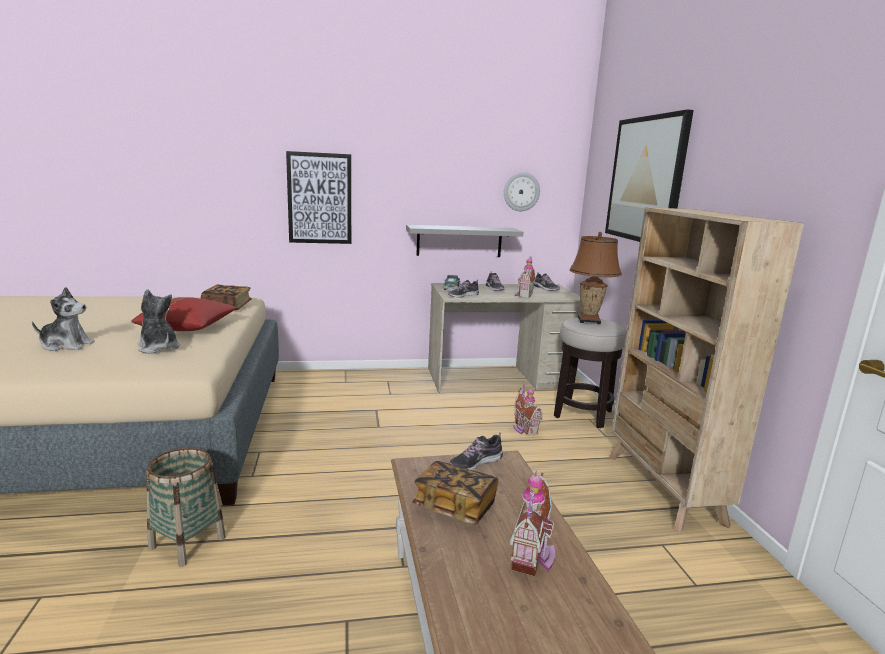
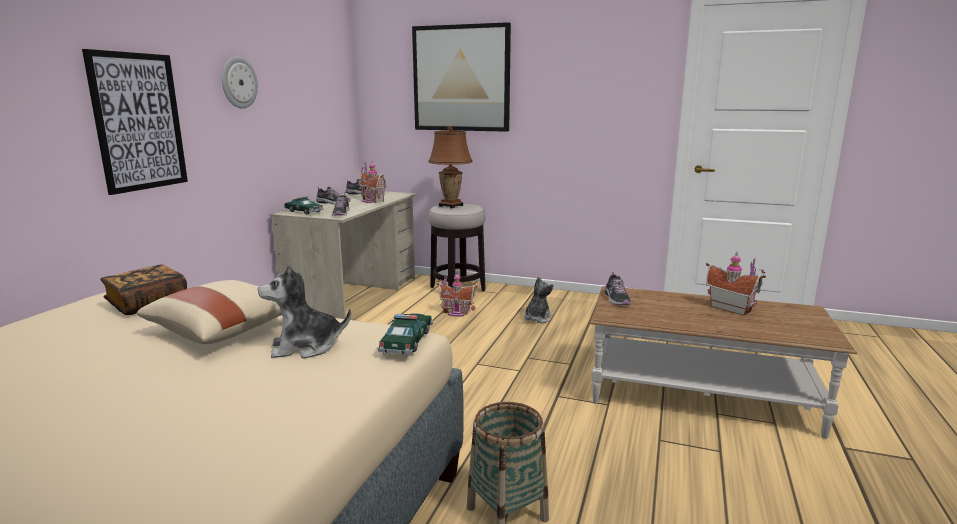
camera: 60 degrees left, 0 degrees up
(66, 345) = (176, 414): plush toy -> plush toy (537, 318)
(176, 369) = (407, 342): none -> toy car
(189, 328) = (225, 330): red pillow -> beige pillow
(455, 506) = (672, 315): book -> none
(459, 241) = (283, 159): grey shelf -> none
(521, 192) = (319, 97): wall clock -> wall clock (238, 82)
(663, 489) = (575, 300): beige bookcase -> none

